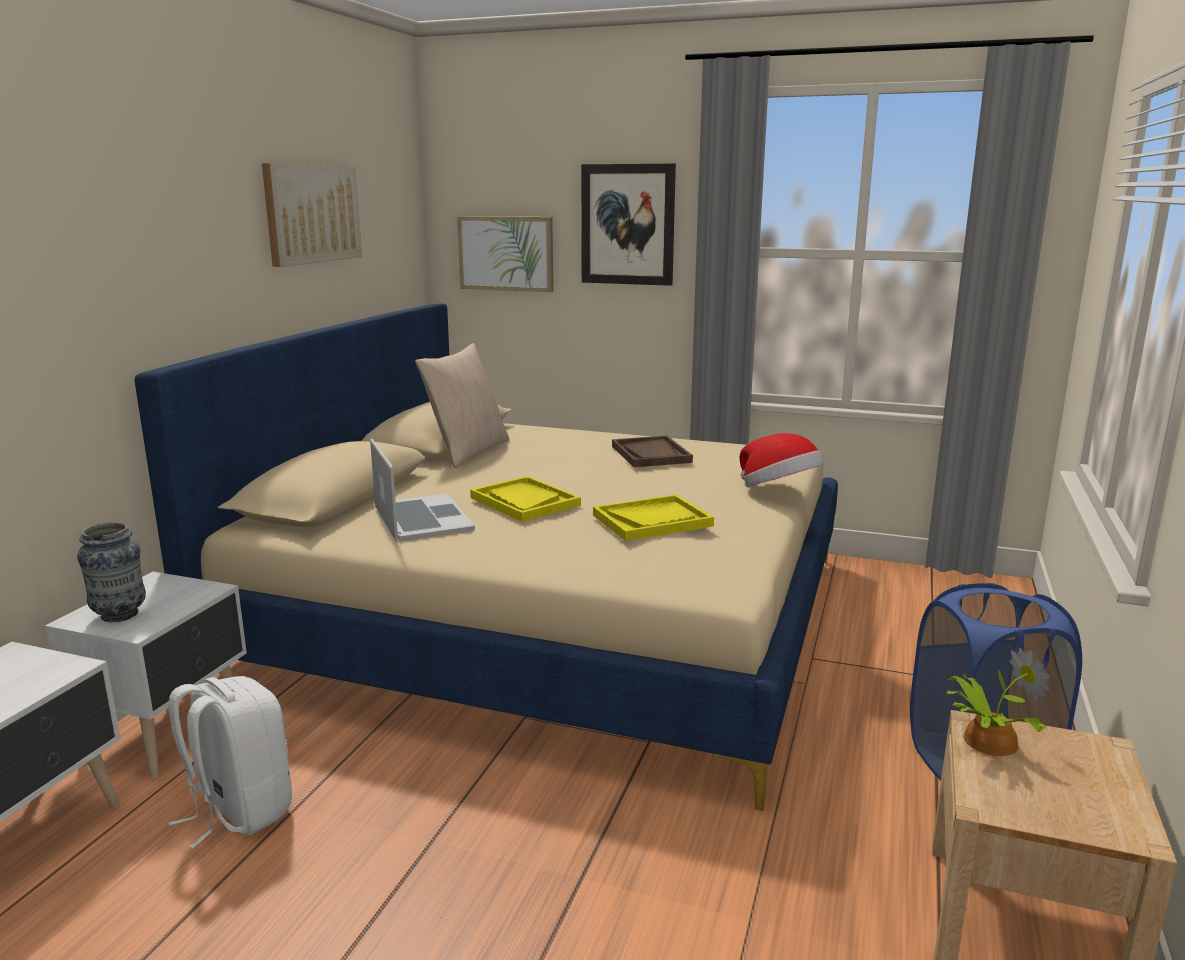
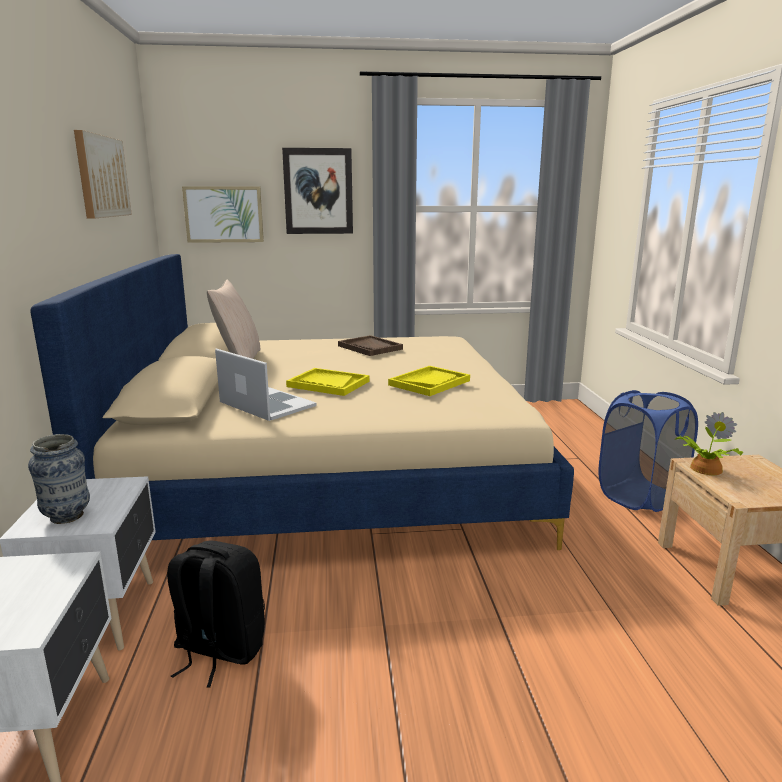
camera: 25 degrees left, 0 degrees up
(238, 810) = (219, 650): white backpack -> black backpack
(779, 491) = (475, 358): hat -> none

